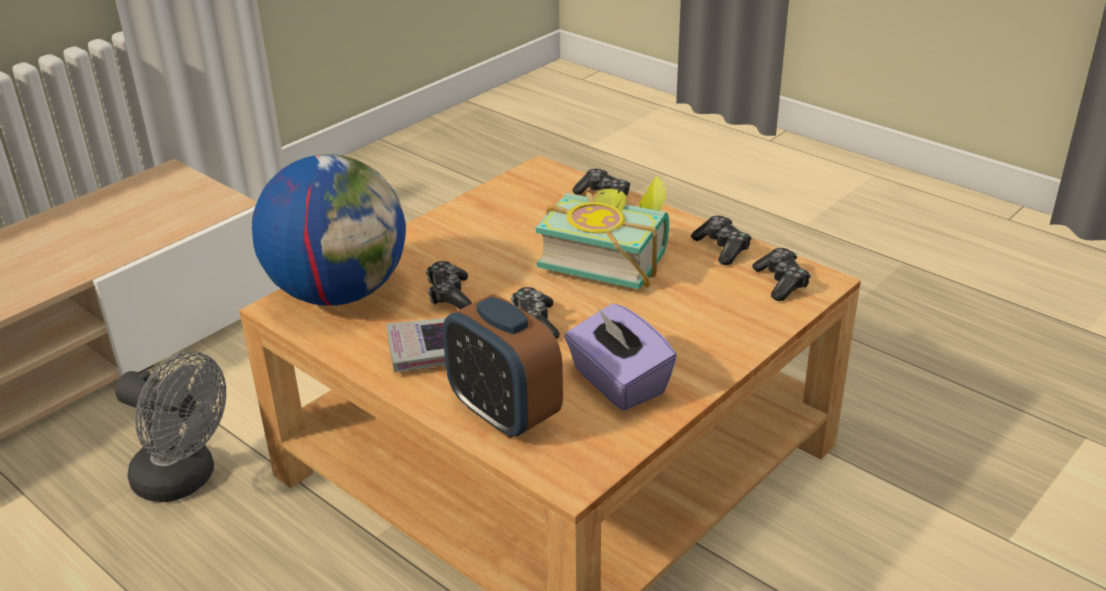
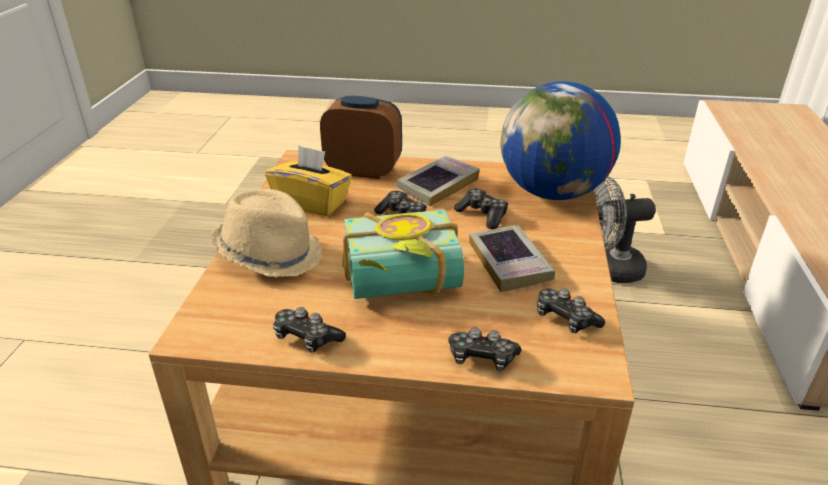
camera: 145 degrees right, 0 degrees up
(494, 244) = (509, 263): none -> book
(618, 382) = (312, 203): purple tissue box -> yellow tissue box
(711, 331) = (270, 254): none -> beige hat
(781, 282) = (229, 319): game controller -> game controller (565, 319)

